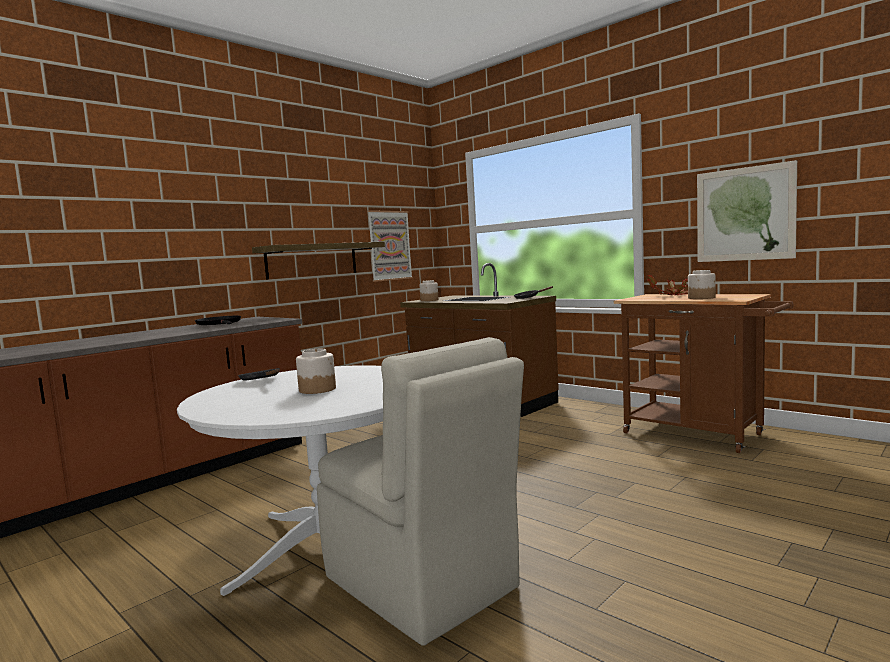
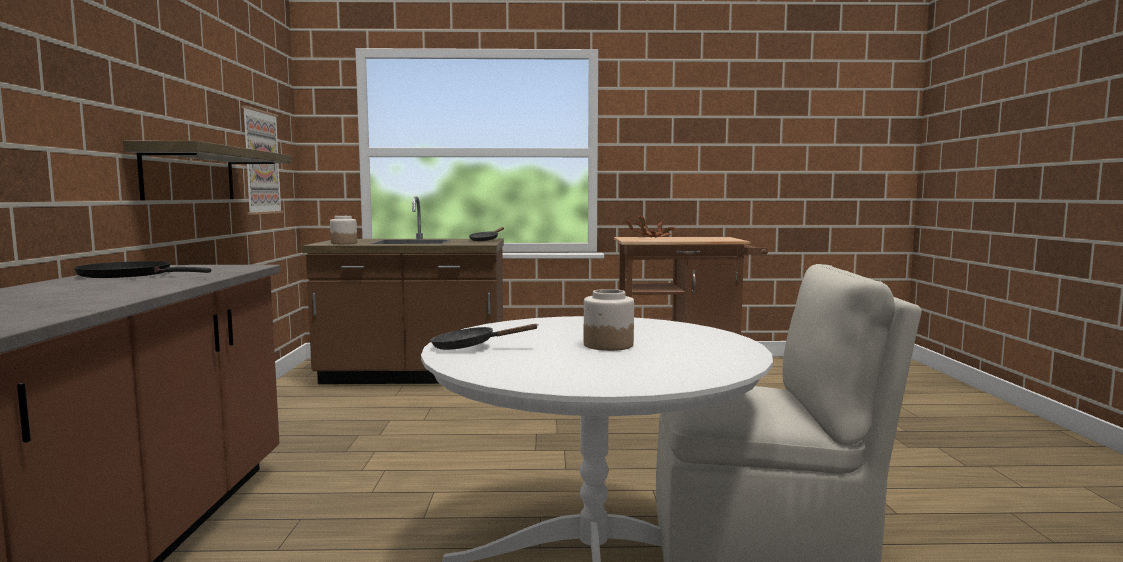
camera: 45 degrees left, 0 degrees up
(702, 298) = (695, 239): jar -> none
(744, 214) = (696, 163): picture -> none

